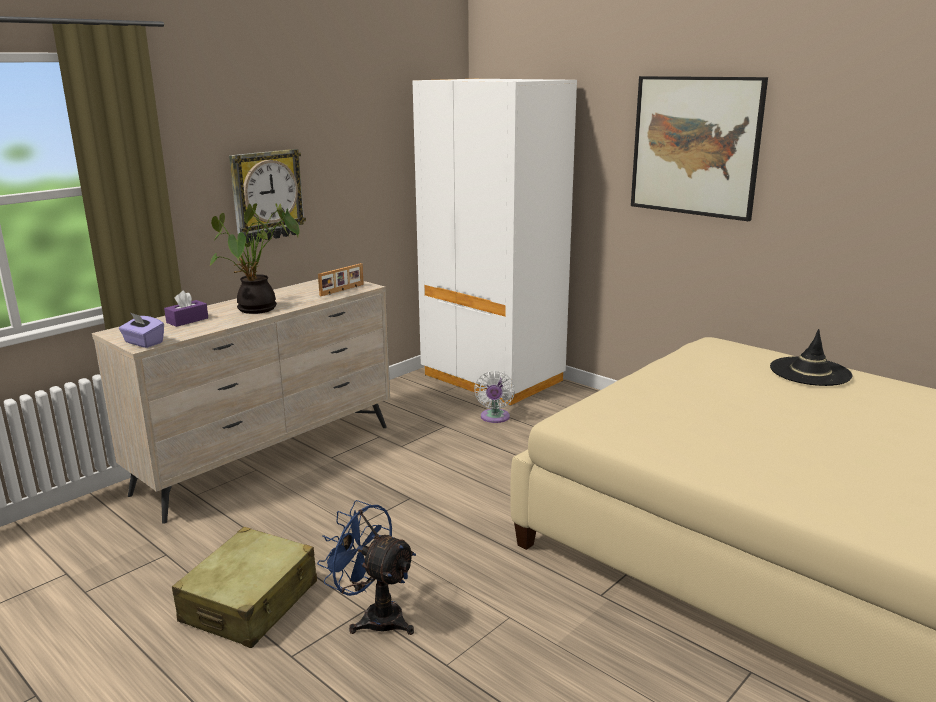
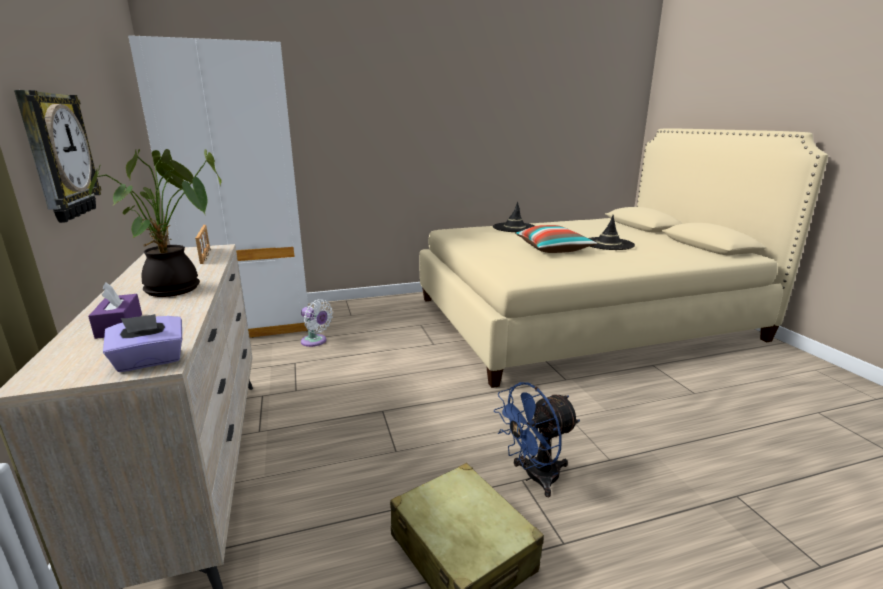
camera: 60 degrees left, 0 degrees up
(695, 146) = (389, 105): picture -> none
(744, 418) = (553, 249): none -> pillow
(855, 450) = (608, 244): none -> black hat

